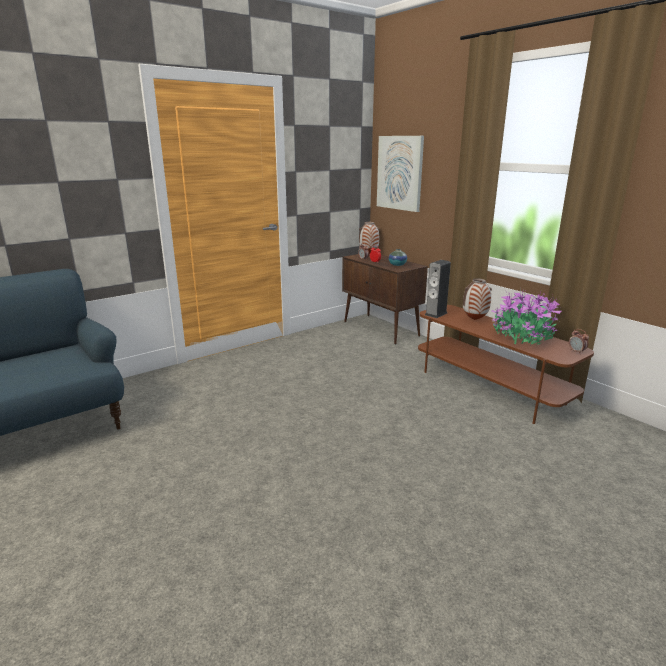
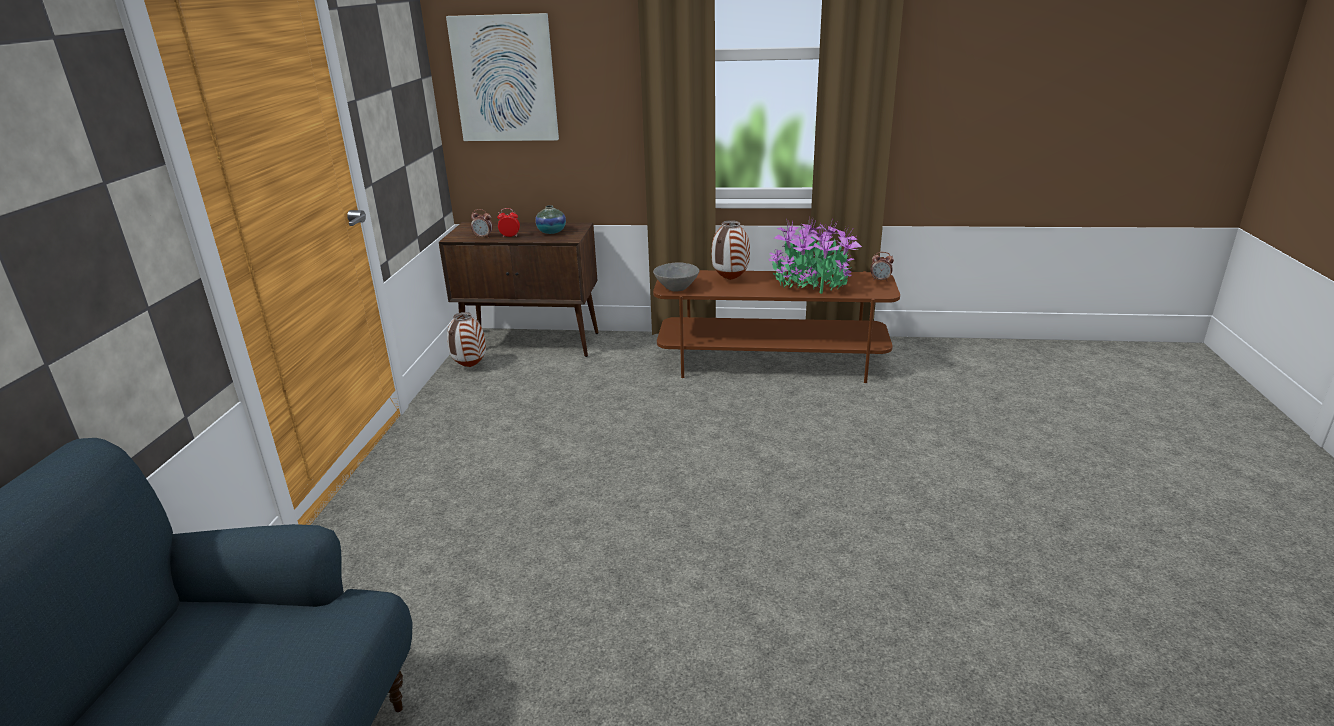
camera: 45 degrees left, 5 degrees up
(368, 254) = (469, 226): vase -> vase (470, 366)
(436, 314) = (677, 288): speaker -> grey bowl

